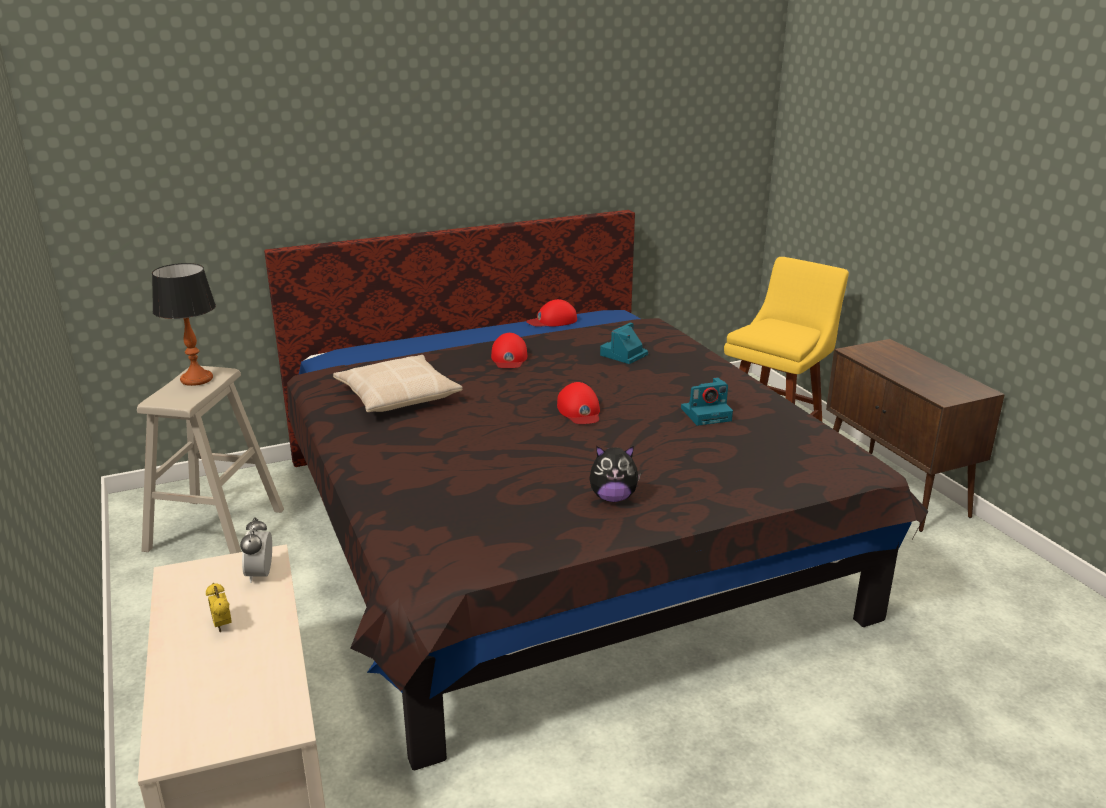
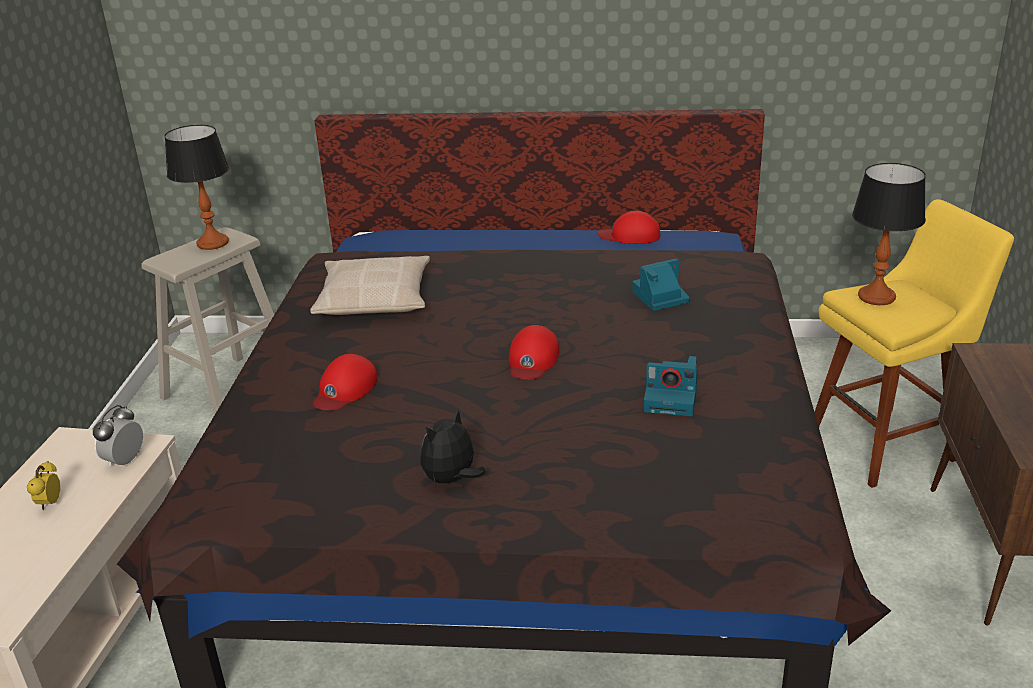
camera: 30 degrees right, 5 degrees up
(509, 358) = (529, 275): red cap -> red cap (345, 389)
(613, 498) = (451, 480): plush toy -> plush toy turned 105 degrees clockwise
(766, 330) = (876, 297): none -> table lamp

